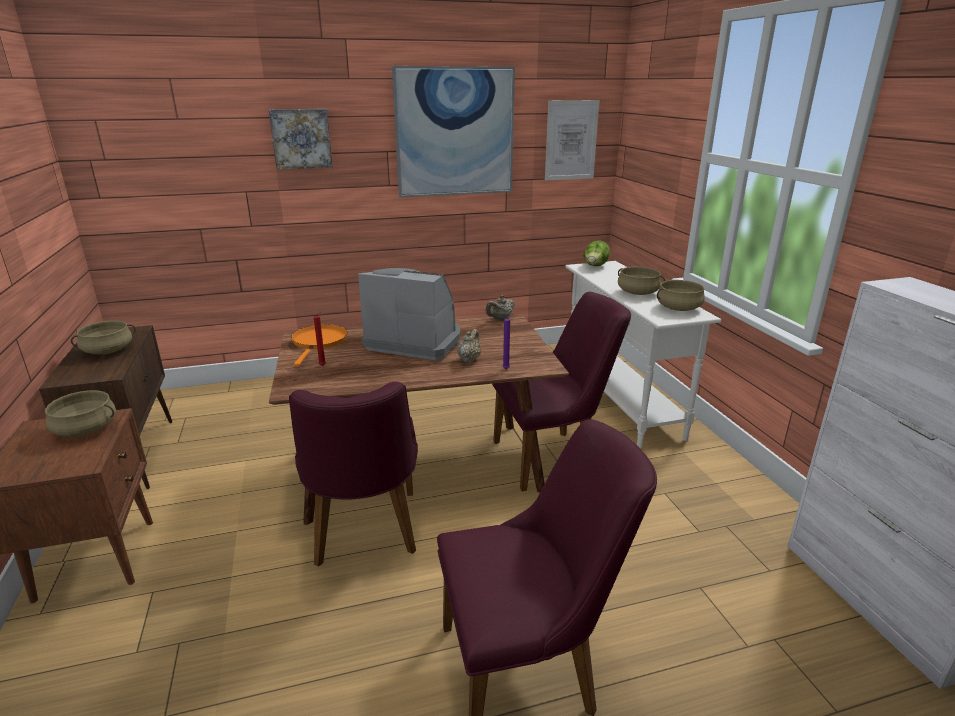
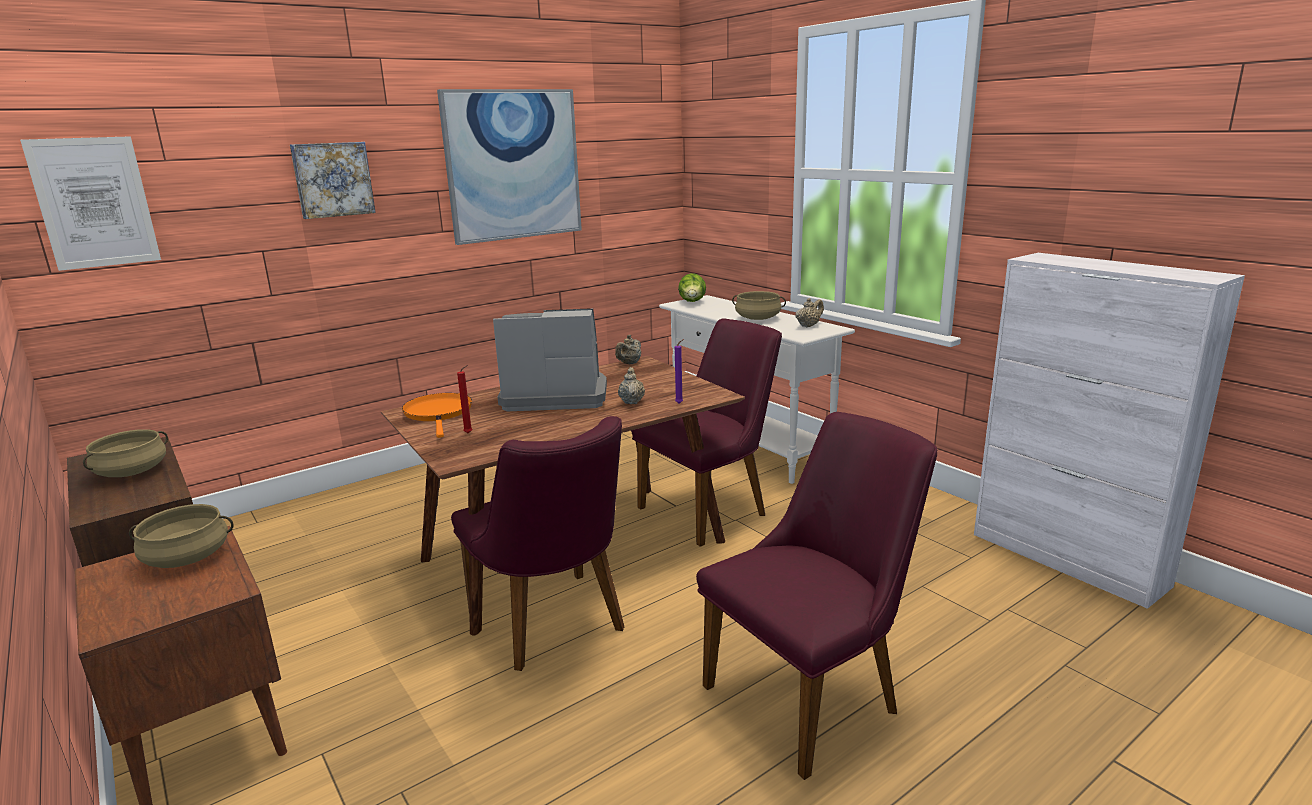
camera: 20 degrees left, 5 degrees down
(571, 140) = (636, 169): picture -> picture (94, 203)
(678, 308) = (808, 326): beige cooking pot -> beige teapot

